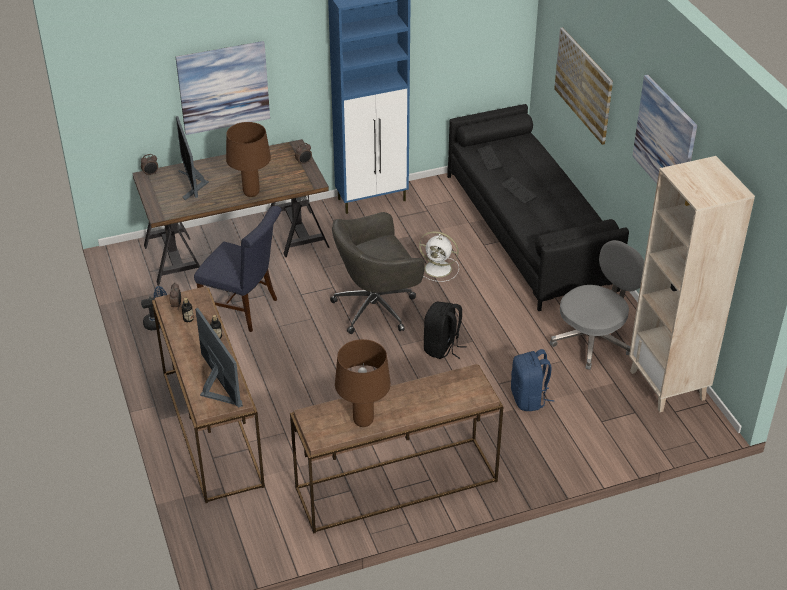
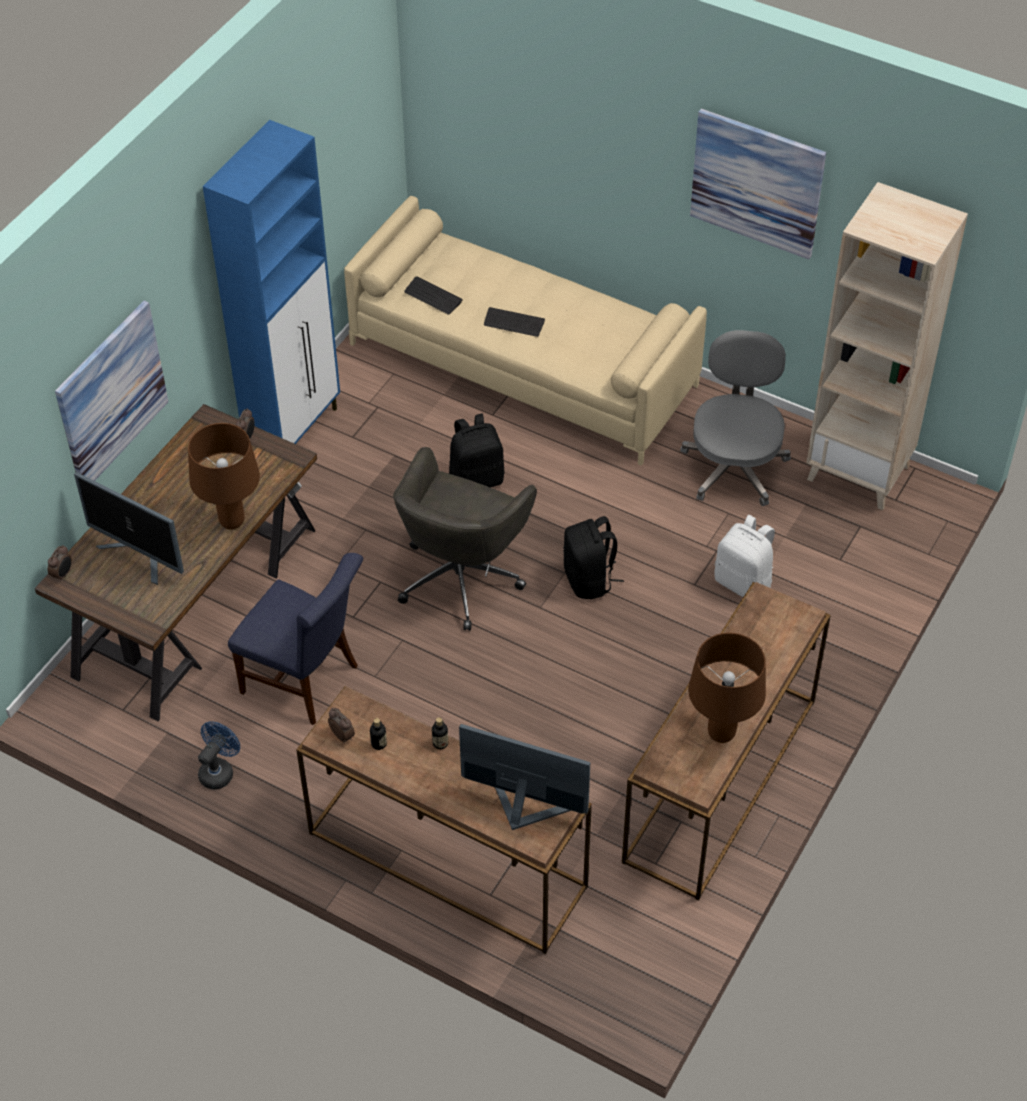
camera: 40 degrees left, 10 degrees up
(244, 309) = (306, 681): blue chair -> blue chair turned 45 degrees clockwise
(439, 269) = (477, 479): white fan -> black backpack
(529, 231) = (524, 364): black sofa -> beige sofa
(529, 399) = (744, 582): blue backpack -> white backpack
(583, 85) = (545, 145): picture -> none

